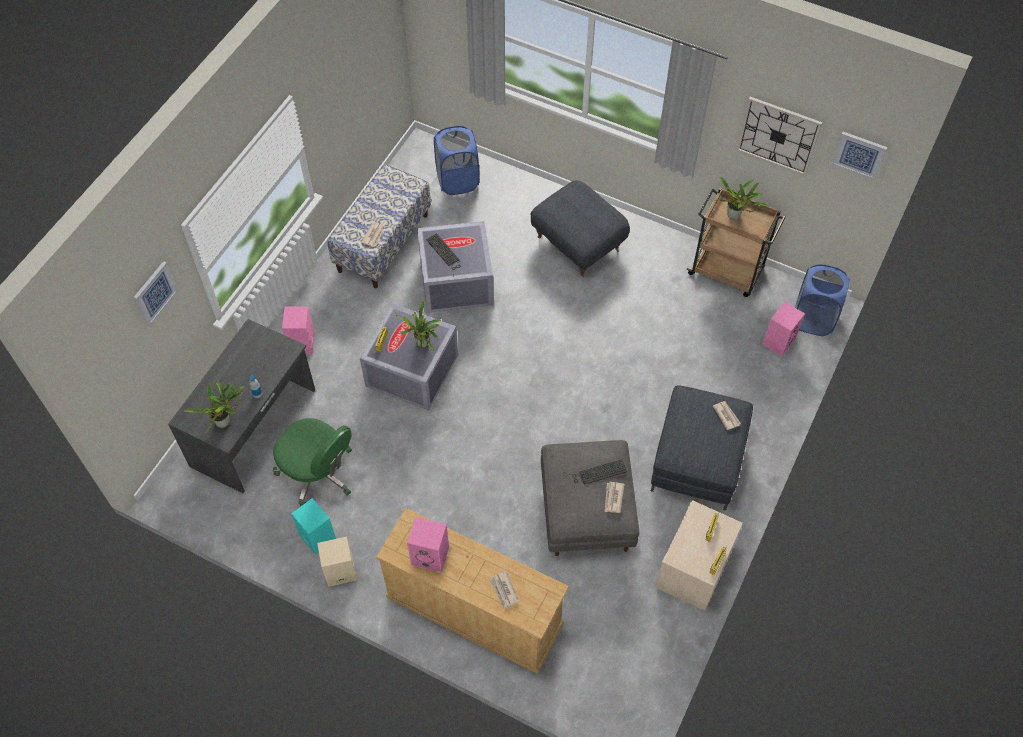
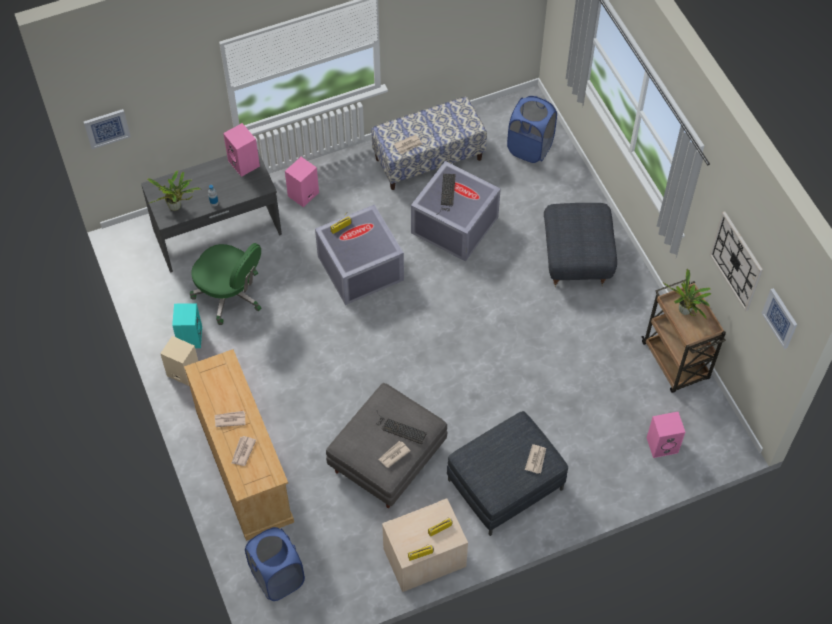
camera: 40 degrees right, 0 degrees up
(154, 293) = (173, 80): picture -> picture (107, 128)
(318, 473) = (230, 294): green office chair -> green office chair turned 45 degrees counterclockwise
(422, 344) = (367, 249): potted plant -> none
(431, 555) = (219, 392): pink speaker -> pink speaker (245, 163)
(464, 571) = (230, 419): none -> newspaper
(813, 319) = (709, 448): blue laundry basket -> blue laundry basket (277, 577)

